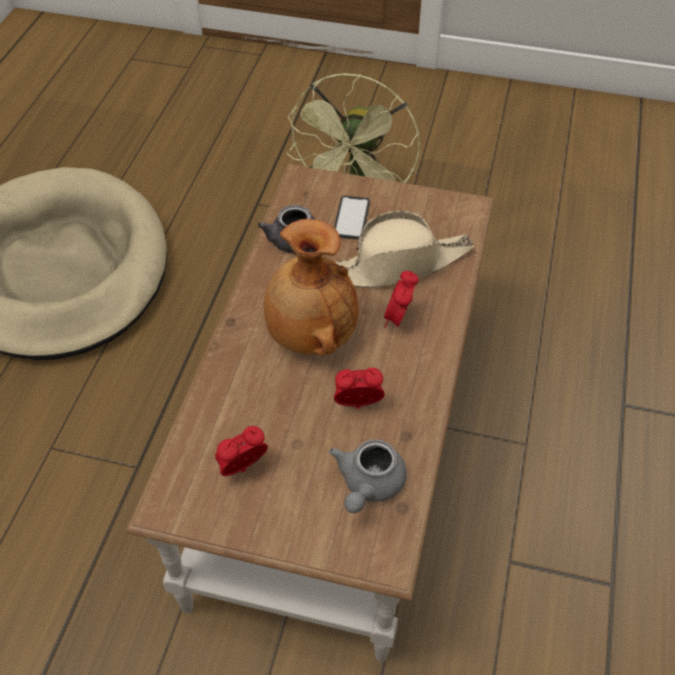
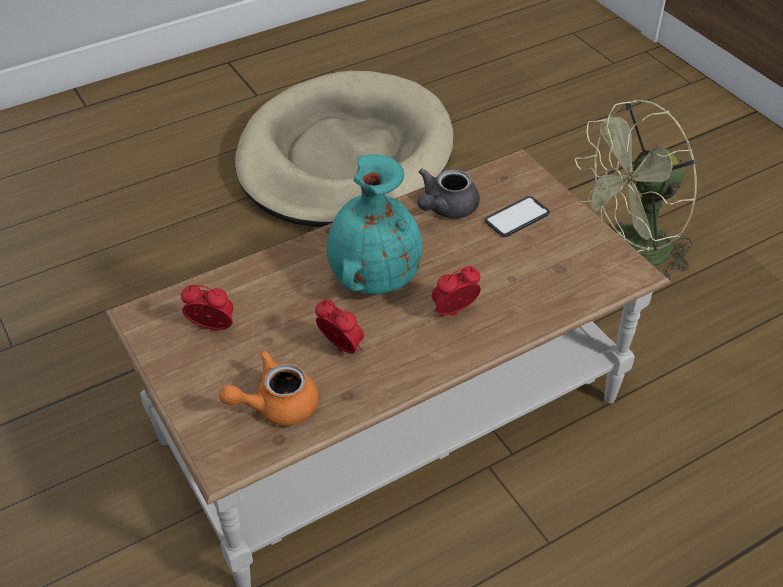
camera: 45 degrees right, 5 degrees down
(310, 335) = (373, 277): brown vase -> turquoise vase
(368, 485) = (276, 405): grey teapot -> orange teapot
(398, 265) = (508, 274): beige hat -> none

